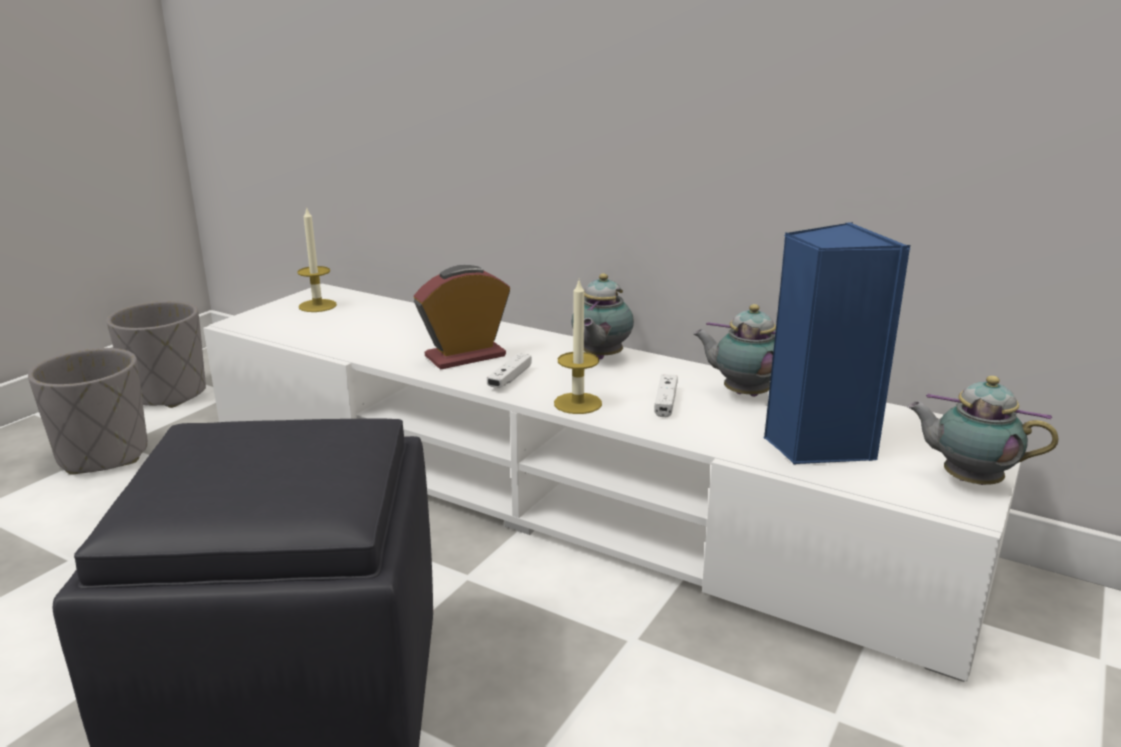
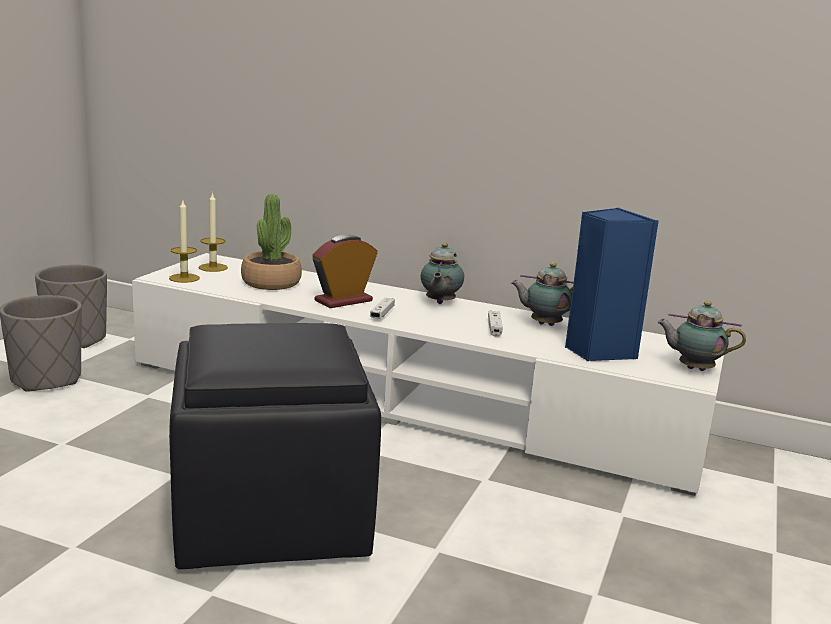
camera: 10 degrees left, 5 degrees down
(381, 328) = (271, 283): none -> potted plant
(577, 403) = (435, 328): candle -> candle (184, 278)

